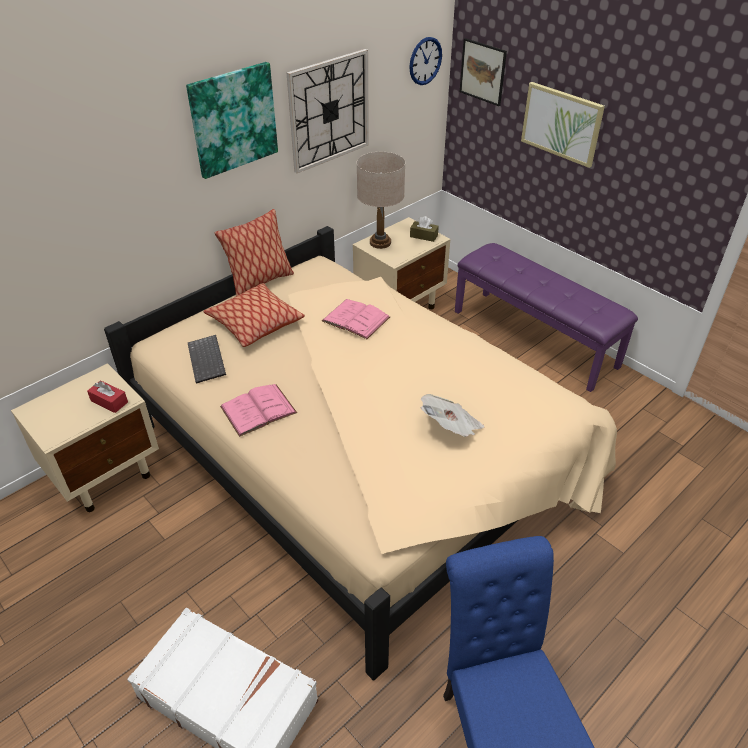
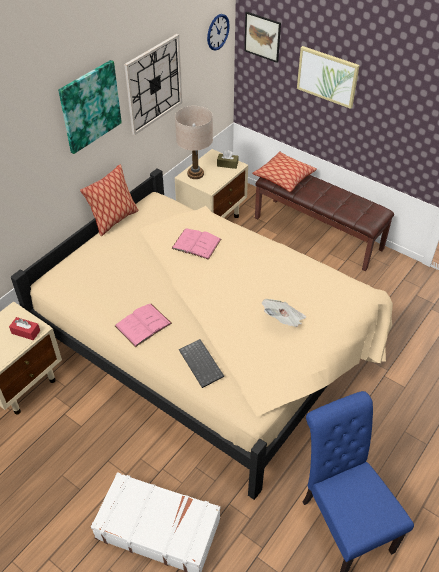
camera: 10 degrees left, 5 degrees up
(208, 360) = (94, 290): keyboard -> keyboard (202, 364)
(255, 323) = (120, 256): pillow -> pillow (283, 177)
(534, 338) = (318, 233): purple bench -> brown bench

